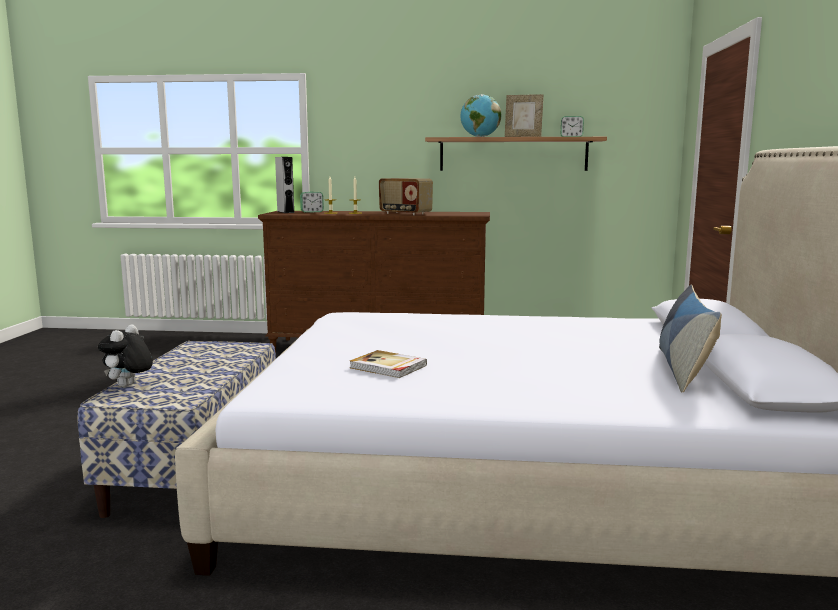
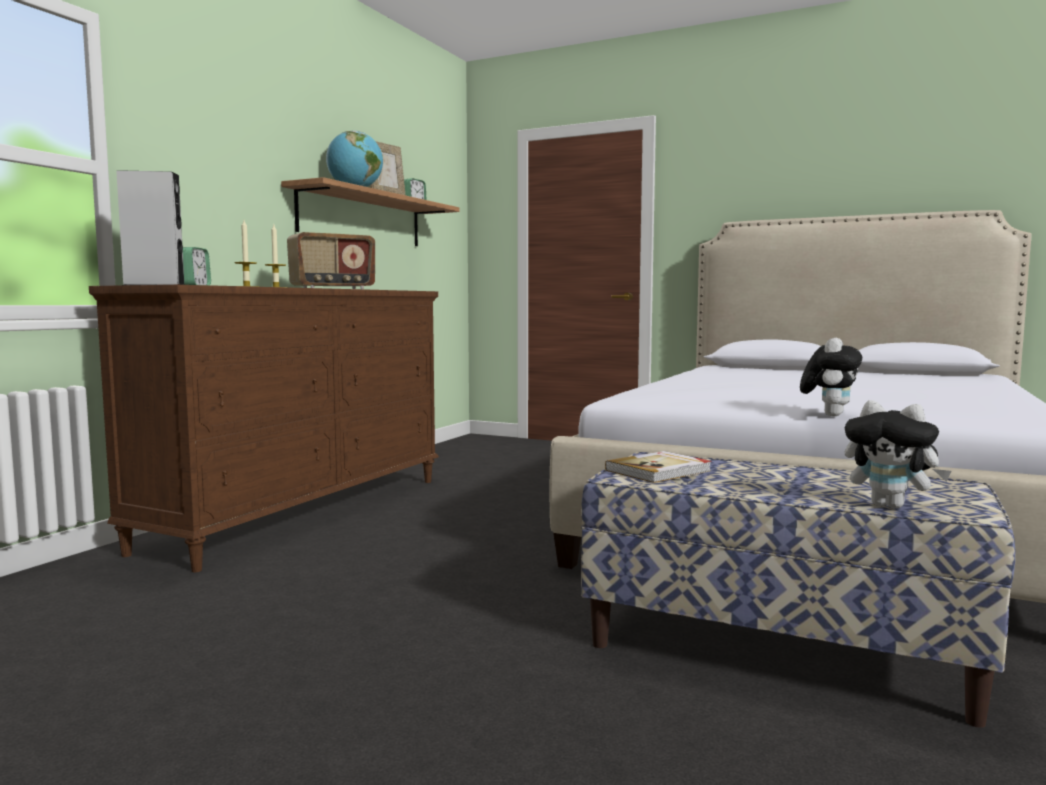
camera: 70 degrees left, 5 degrees down
(294, 350) = (829, 415): none -> plush toy
(388, 367) = (903, 401): book -> book (659, 470)
(684, 369) = (879, 374): pillow -> none

